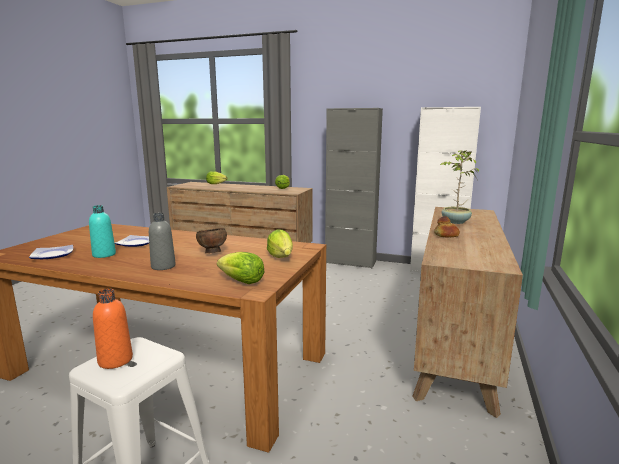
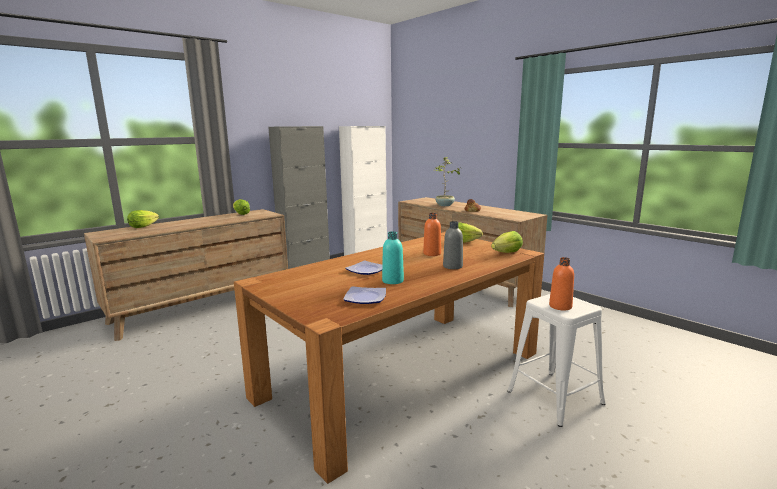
camera: 60 degrees left, 0 degrees up
(212, 253) = (432, 254): brown bowl -> orange bottle

